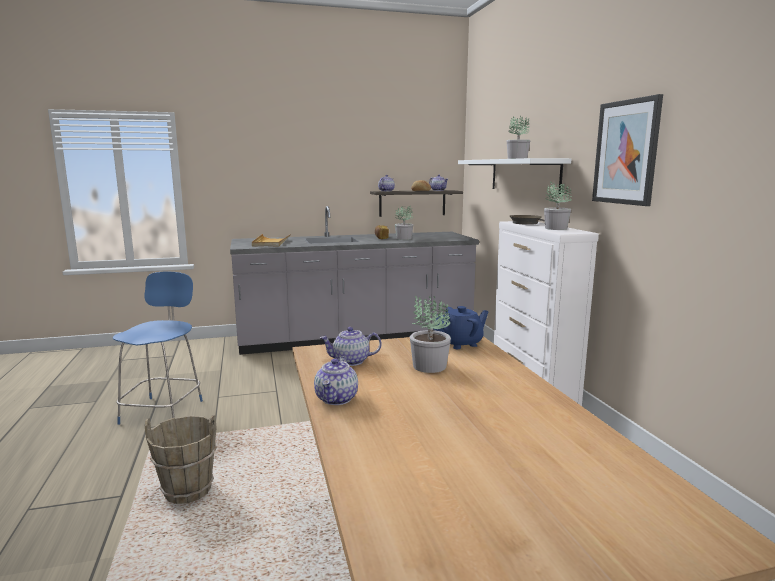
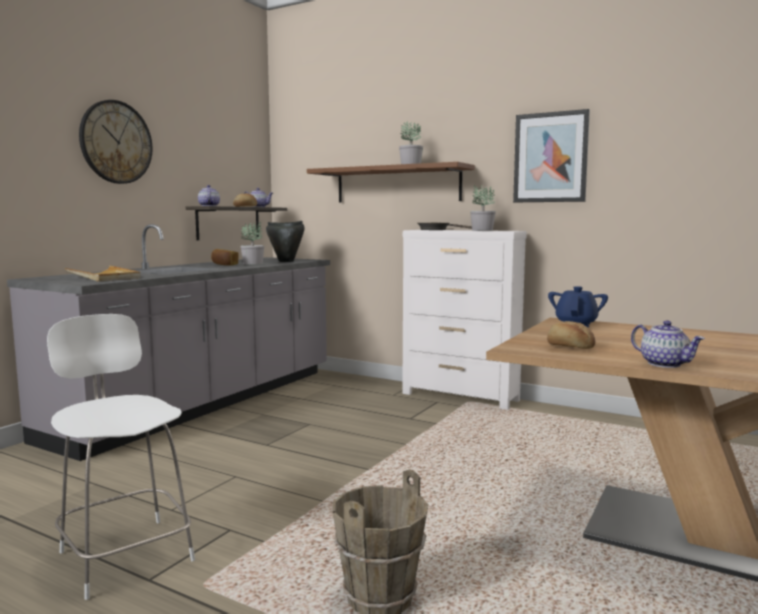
camera: 45 degrees left, 5 degrees down
(163, 410) = (125, 553): blue chair -> white chair
(311, 148) = (116, 142): none -> wall clock
(350, 361) = (569, 347): teapot -> bread
(429, 366) = (620, 337): potted plant -> none
(437, 238) = (286, 261): none -> black cooking pot
(524, 175) = (397, 185): white shelf -> brown shelf

